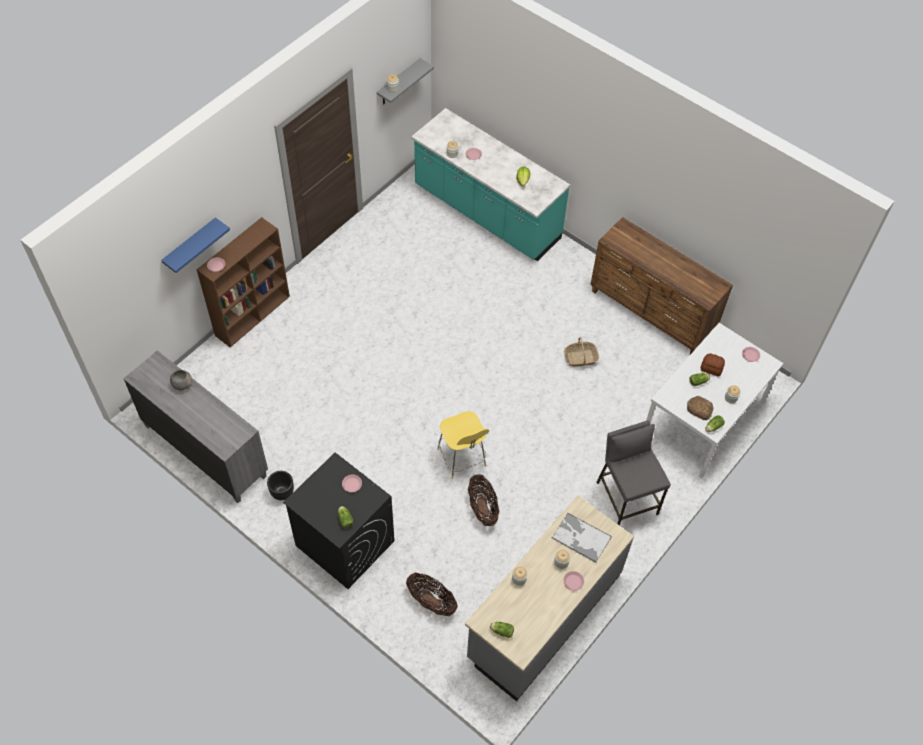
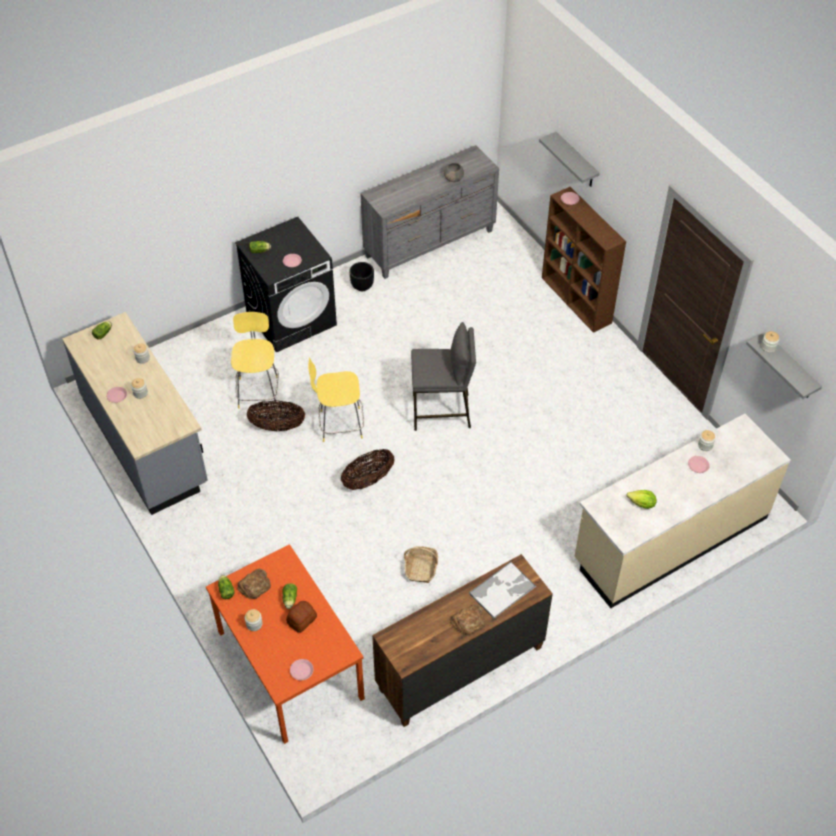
camera: 110 degrees right, 5 degrees down
(190, 246) = (576, 161): blue shelf -> grey shelf
(431, 601) = (204, 364): basket -> basket (368, 480)
(447, 539) = (258, 391): none -> yellow stool
(486, 214) = (670, 539): turquoise counter -> beige counter
(581, 537) = (156, 415): tray -> tray (502, 590)
(626, 498) = (229, 551): grey stool -> grey stool (442, 411)
(669, 258) = (468, 621): none -> bread
(703, 420) = (289, 664): white dining table -> orange dining table

